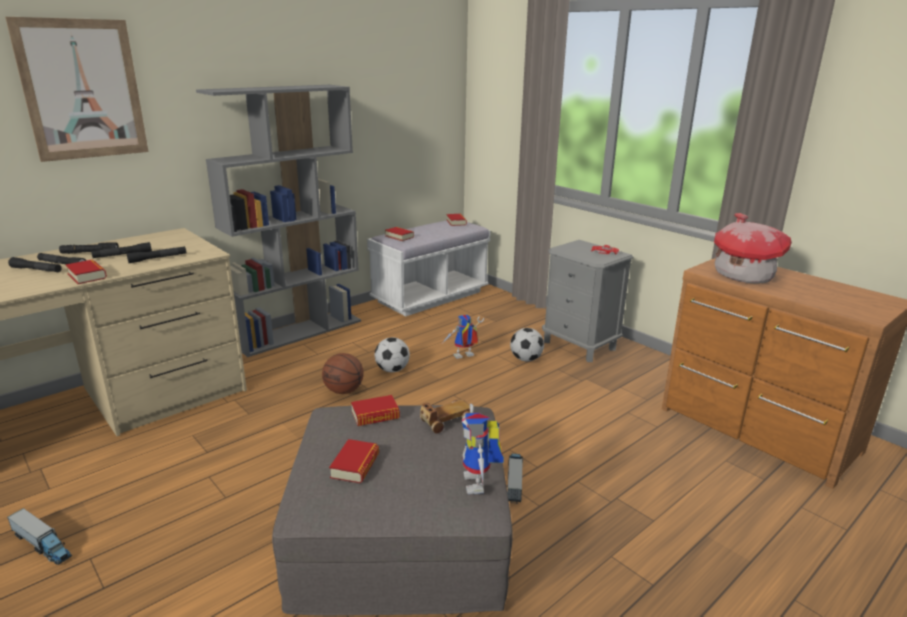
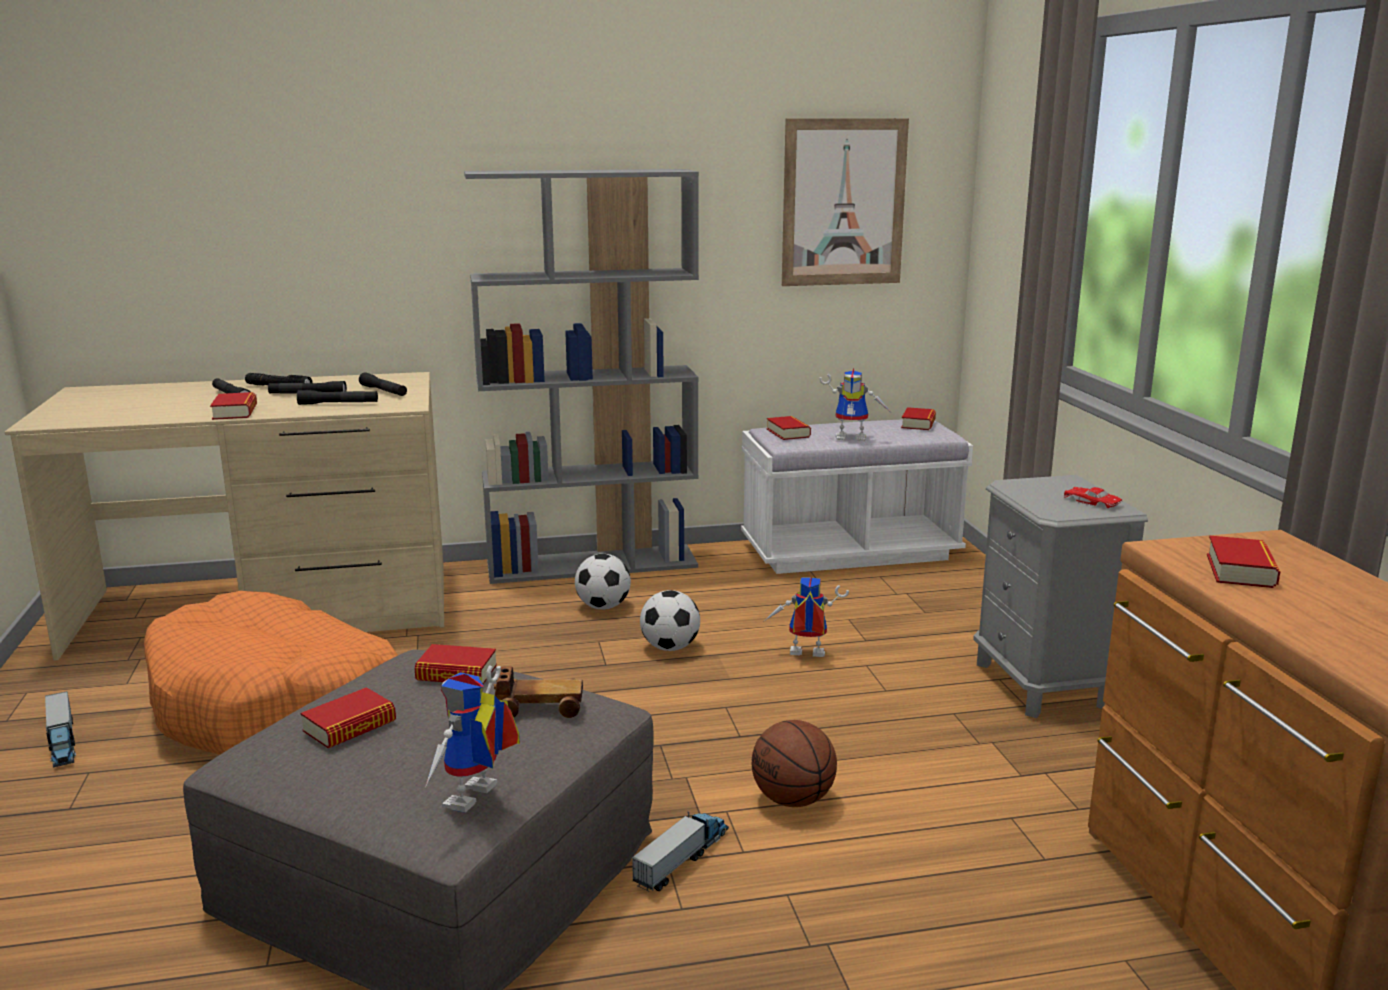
camera: 30 degrees right, 5 degrees down
(36, 270) = (198, 398): black flashlight -> black flashlight (383, 391)
(82, 90) = (311, 168): picture -> picture (843, 203)
(187, 471) = (277, 707): none -> orange dog bed
(344, 391) = (569, 660): basketball -> basketball (793, 800)
(435, 234) = (853, 437): none -> toy robot
(526, 359) = (912, 684): football -> football (603, 607)
(742, 275) = (1240, 571): toy house -> book

